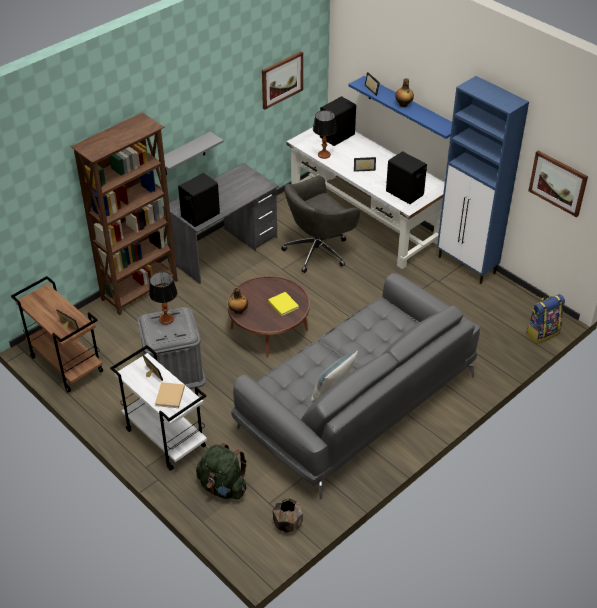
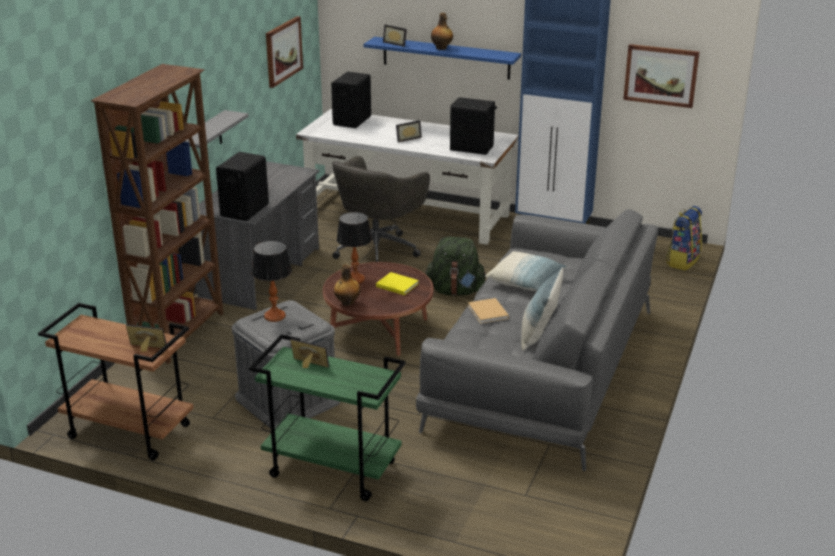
camera: 25 degrees left, 15 degrees down
(164, 438) = (331, 470): white cart -> green cart
(169, 397) = (353, 380): beige book -> beige book (488, 313)
(223, 487) = (452, 497): green backpack -> green backpack (455, 291)
(287, 523) = (567, 508): brown planter -> none
(324, 155) = (351, 136): table lamp -> table lamp (355, 279)
(363, 336) = (526, 282): none -> pillow

